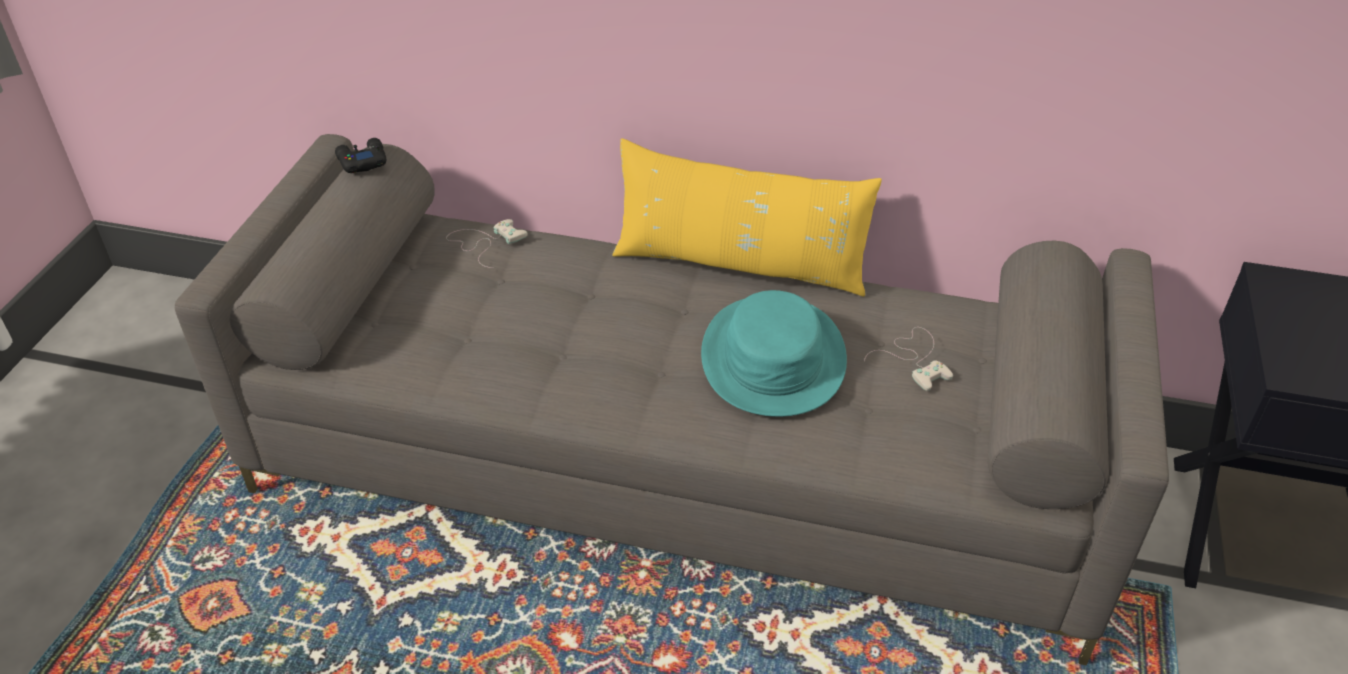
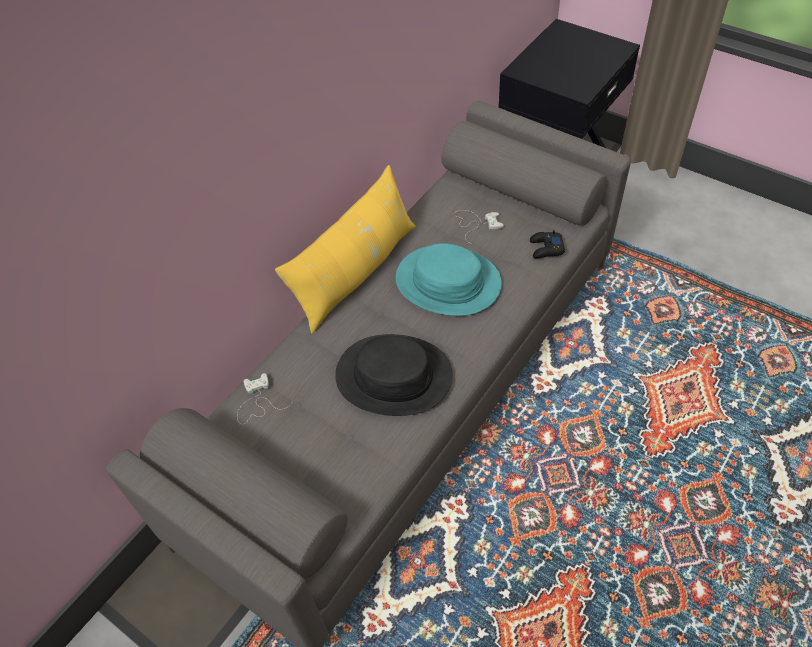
camera: 65 degrees left, 10 degrees up
(362, 161) = (174, 440): black game controller -> black game controller (546, 248)
(573, 347) = (394, 375): none -> black hat

